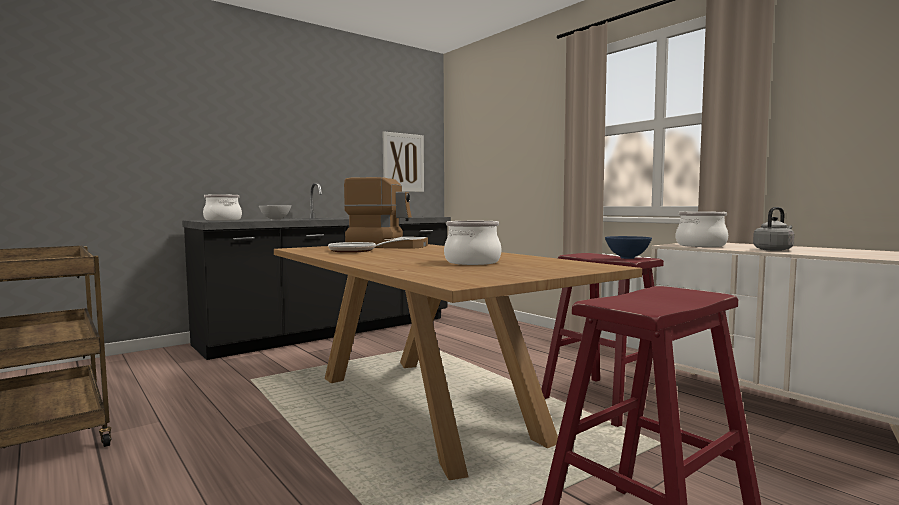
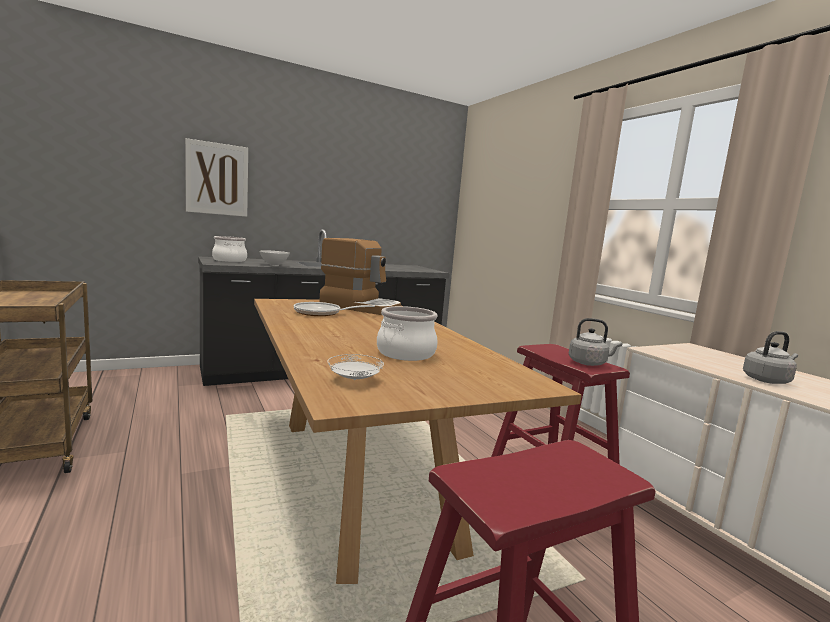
camera: 10 degrees right, 5 degrees up
(403, 162) = (415, 213): picture -> picture (217, 179)
(452, 274) = (355, 380): none -> white plate
(627, 258) = (589, 363): blue bowl -> grey kettle
(700, 245) = (683, 356): cooking pot -> none

